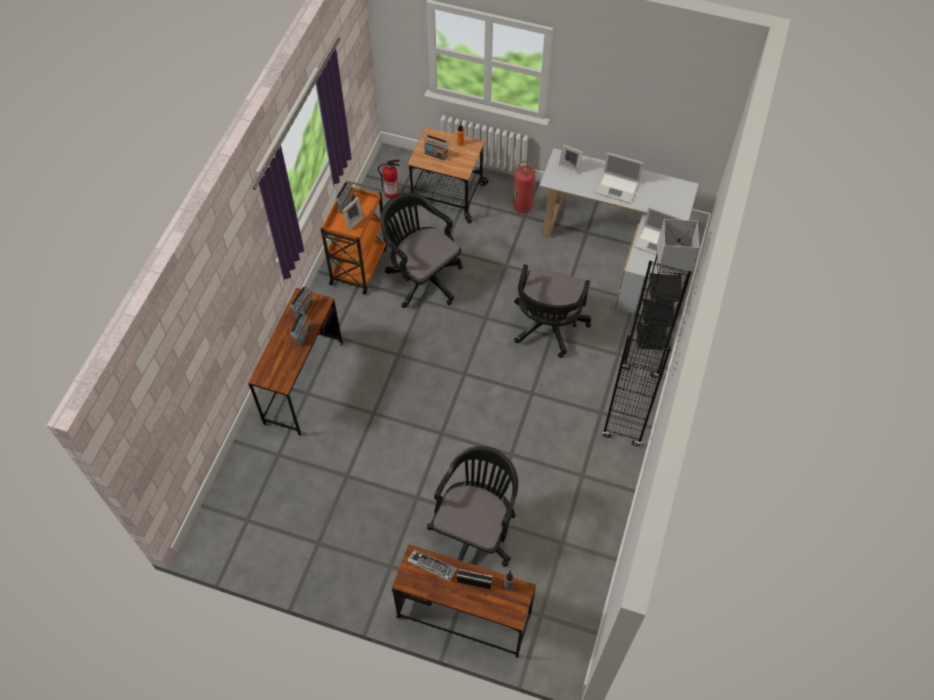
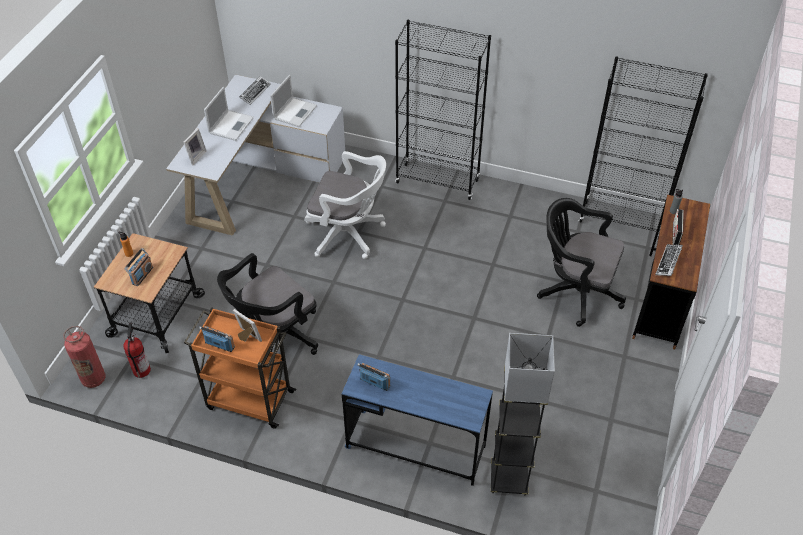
camera: 90 degrees left, 10 degrees down
(302, 335) = (412, 381): radio -> none
(304, 383) = (415, 447): brown desk -> blue desk
(522, 207) = (188, 250): fire extinguisher -> fire extinguisher (93, 379)
(547, 328) = (349, 234): black office chair -> white office chair
(582, 593) = (622, 220): none -> black bookcase
(650, 339) = (364, 164): black floor lamp -> black floor lamp (508, 479)
(671, 201) = (255, 92): none -> keyboard

